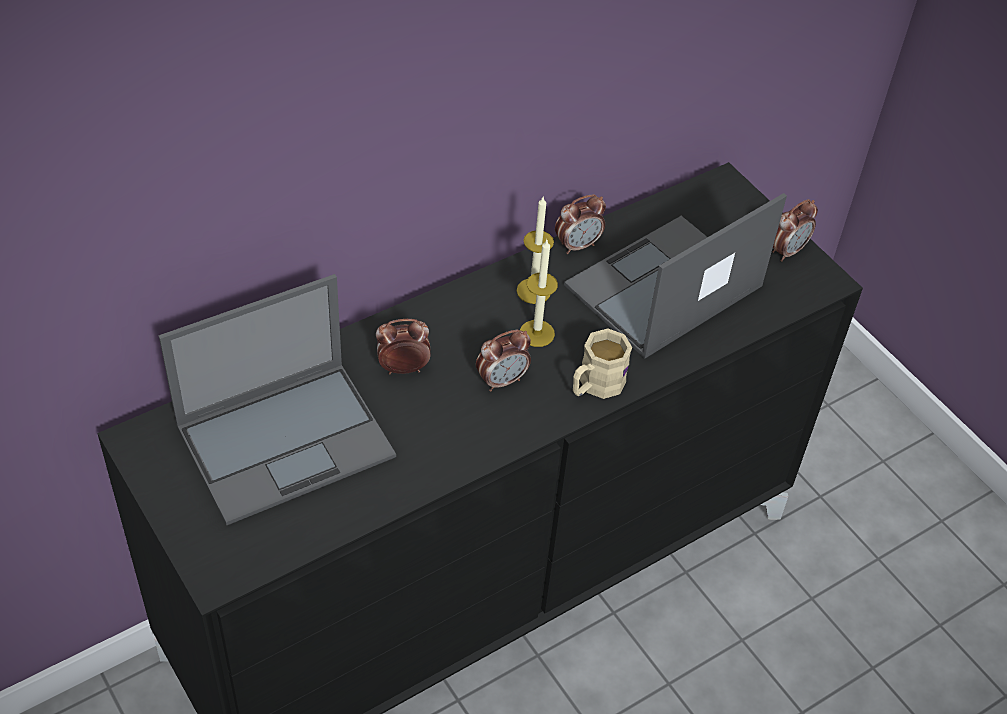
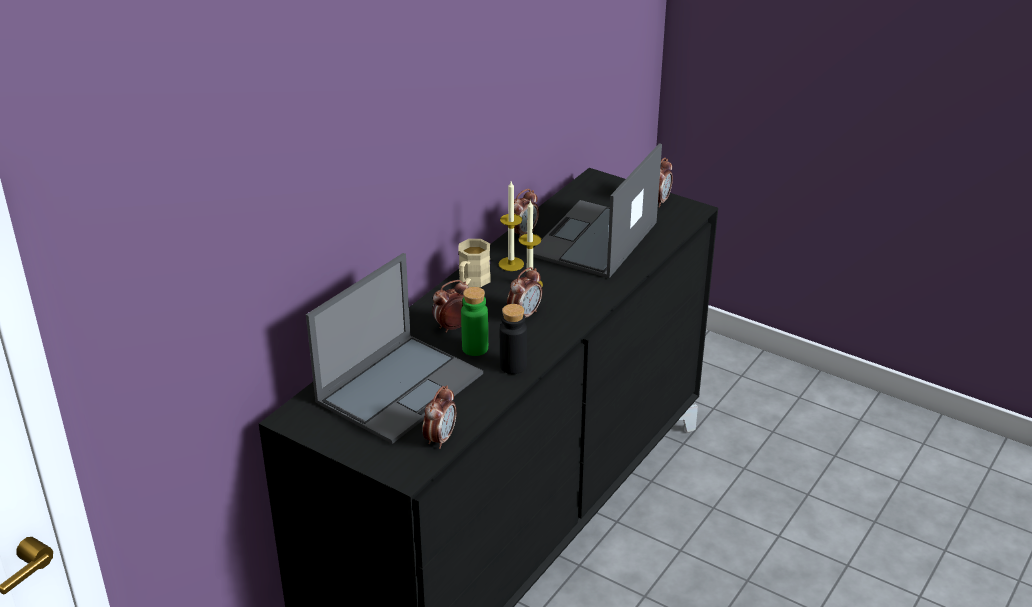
camera: 20 degrees left, 15 degrees down
(286, 540) = (440, 439): none -> alarm clock
(410, 412) = (475, 348): none -> green bottle
(439, 458) = (513, 366): none -> black bottle
(595, 386) = (587, 300): beige mug -> beige mug (471, 282)

